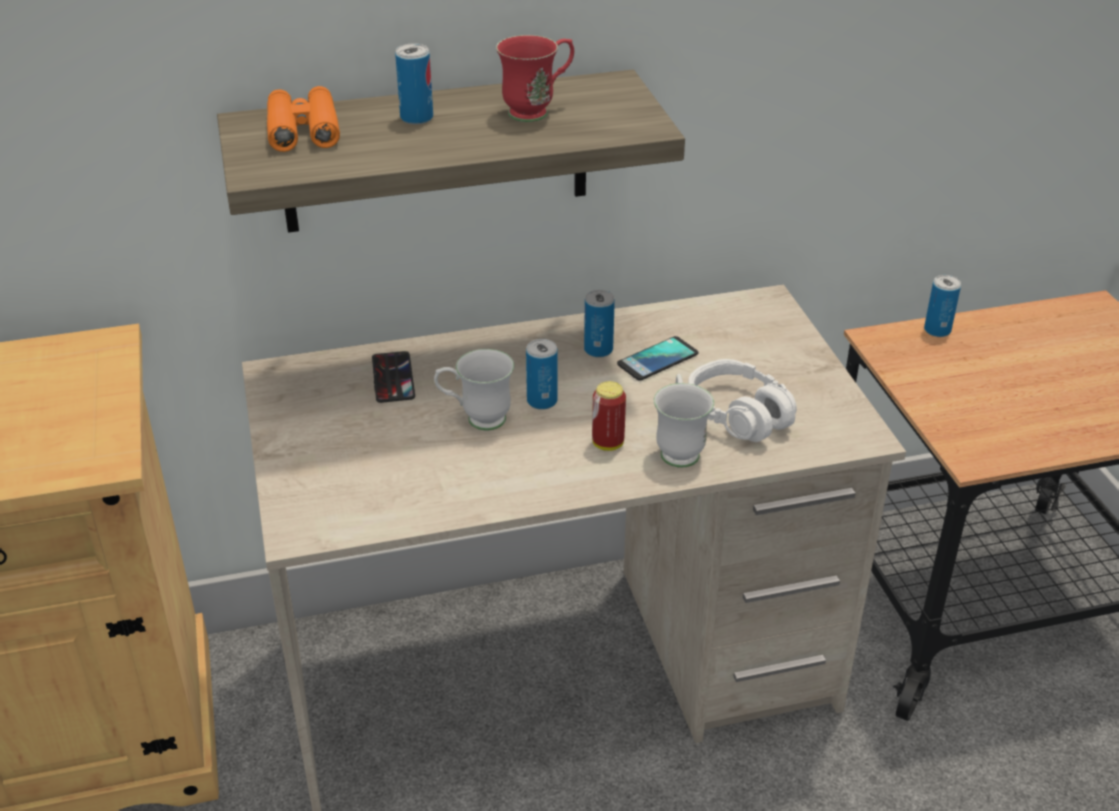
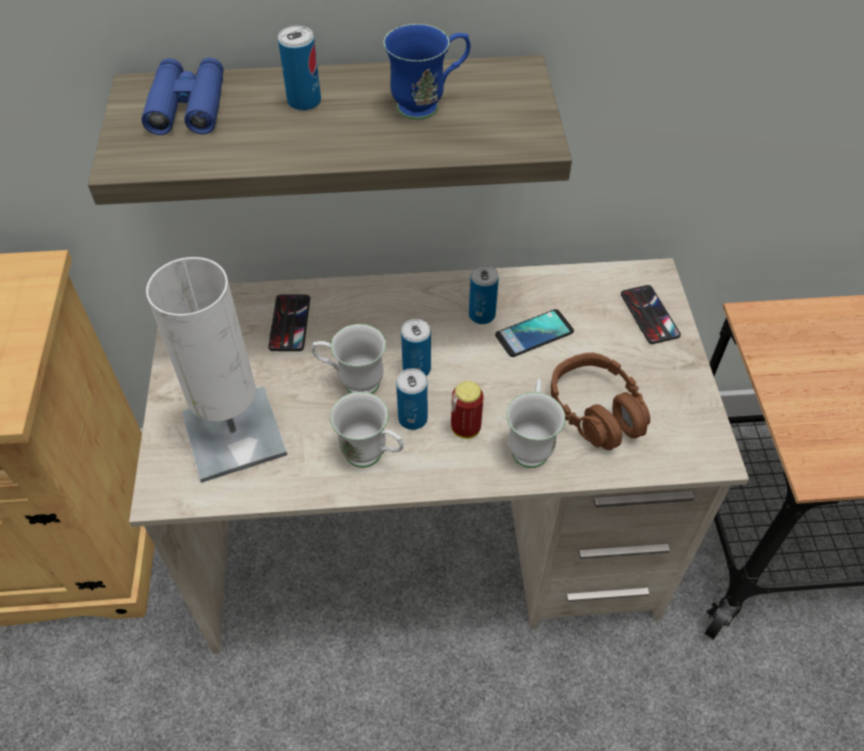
camera: 10 degrees right, 15 degrees up
(303, 130) = (188, 106): orange binoculars -> blue binoculars
(360, 476) = (234, 434): none -> white table lamp
(515, 477) = (372, 457): none -> white mug
(538, 111) = (428, 105): red mug -> blue mug
(739, 415) = (596, 411): white headphones -> brown headphones
(772, 332) = (649, 315): none -> phone
(937, 330) = (813, 315): can -> can (413, 418)

